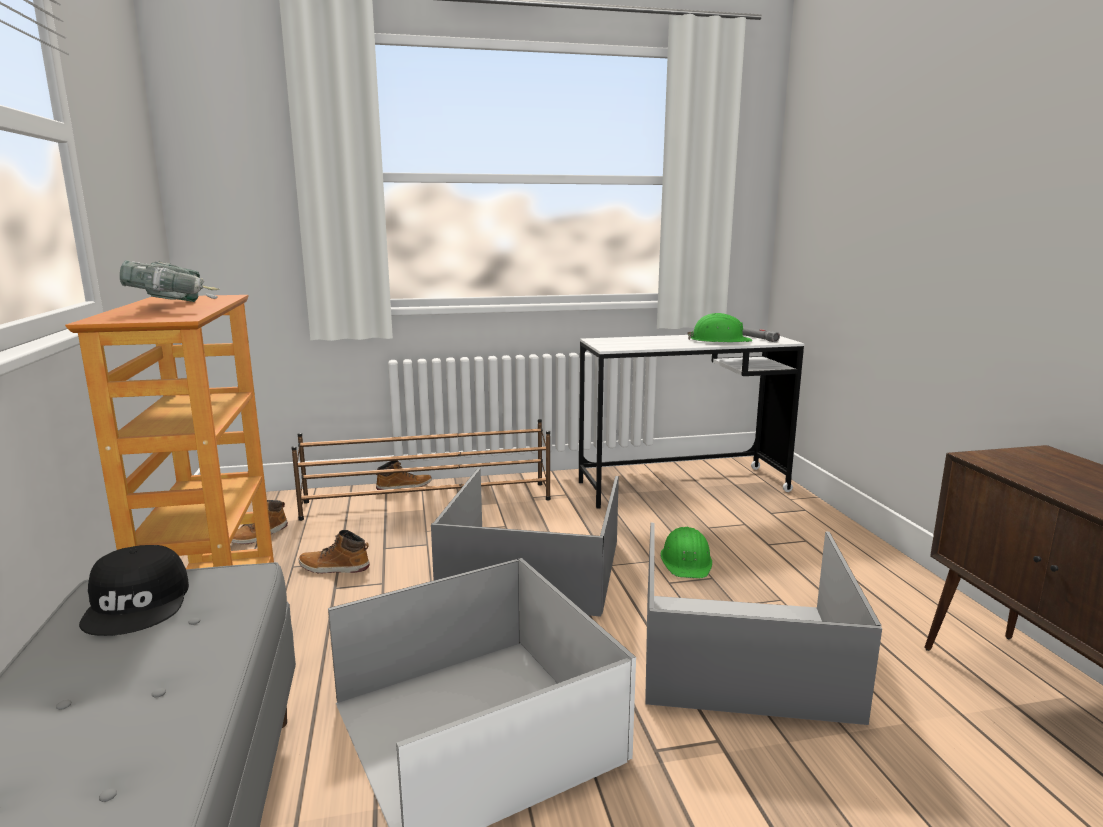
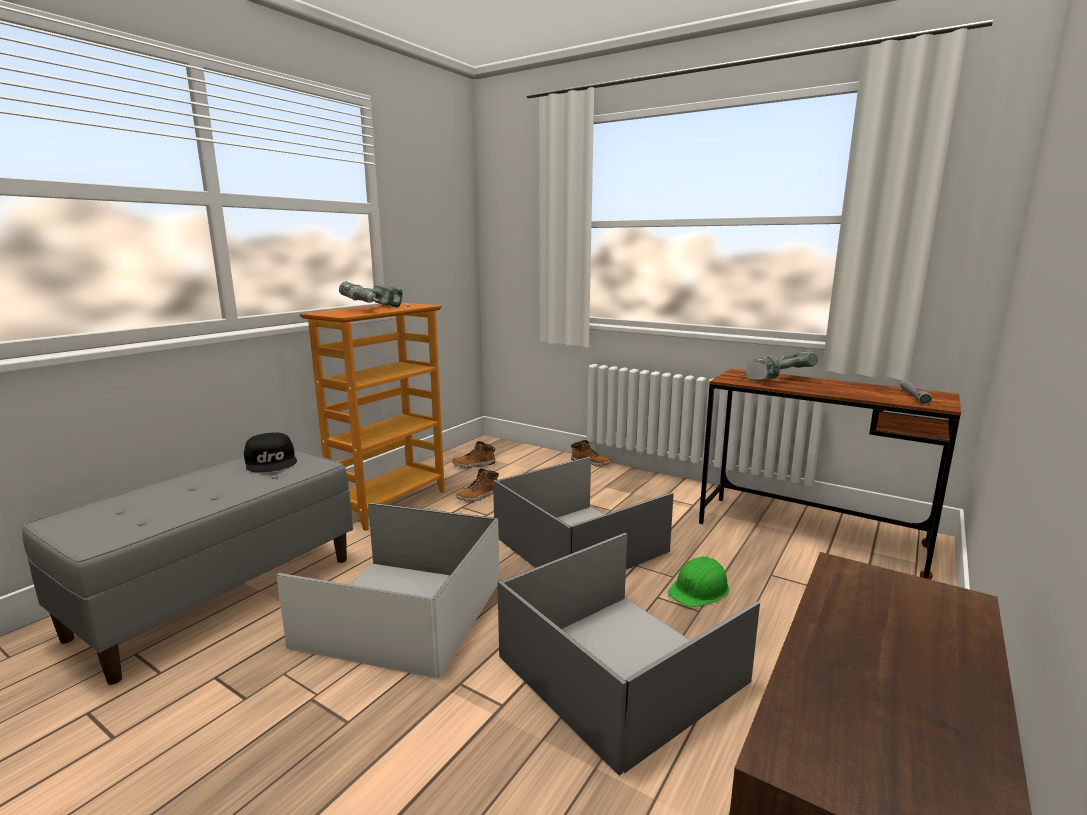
camera: 45 degrees right, 0 degrees up
(139, 603) = (272, 461): black cap -> black cap turned 60 degrees counterclockwise
(334, 568) = (478, 496): boot -> boot turned 90 degrees counterclockwise
(429, 501) = (591, 476): brown shoe rack -> none
(638, 340) = (775, 378): none -> power drill
(682, 486) = (809, 534): white desk -> brown desk
(720, 340) = (861, 392): green hard hat -> none

